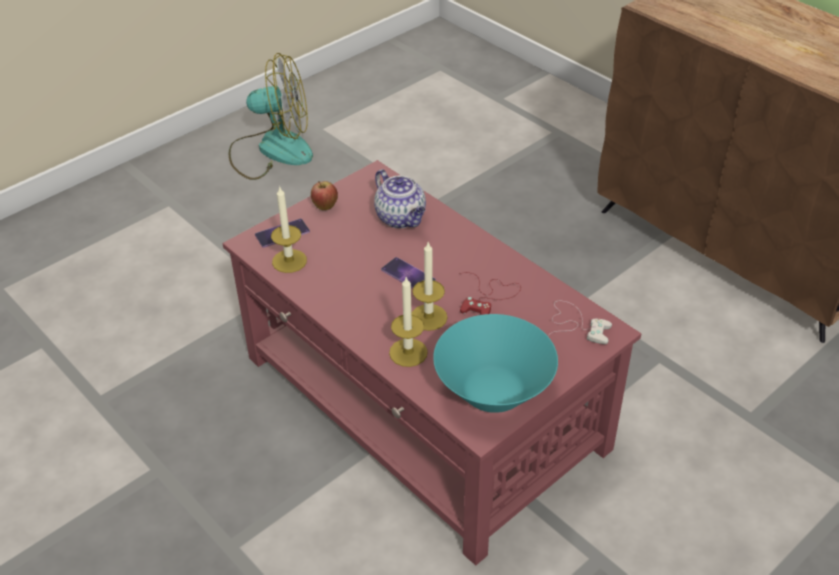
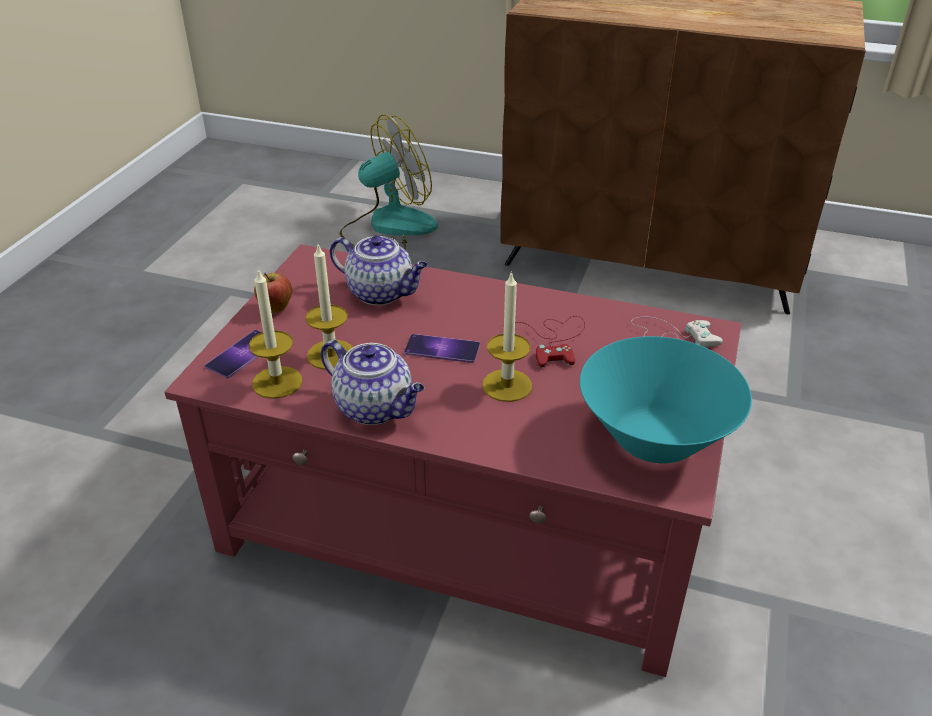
camera: 30 degrees left, 5 degrees down
(272, 150) = (92, 309): fan -> fan (388, 228)
(334, 301) = (376, 408): none -> teapot
(408, 352) = (518, 433): candle -> candle (331, 354)

